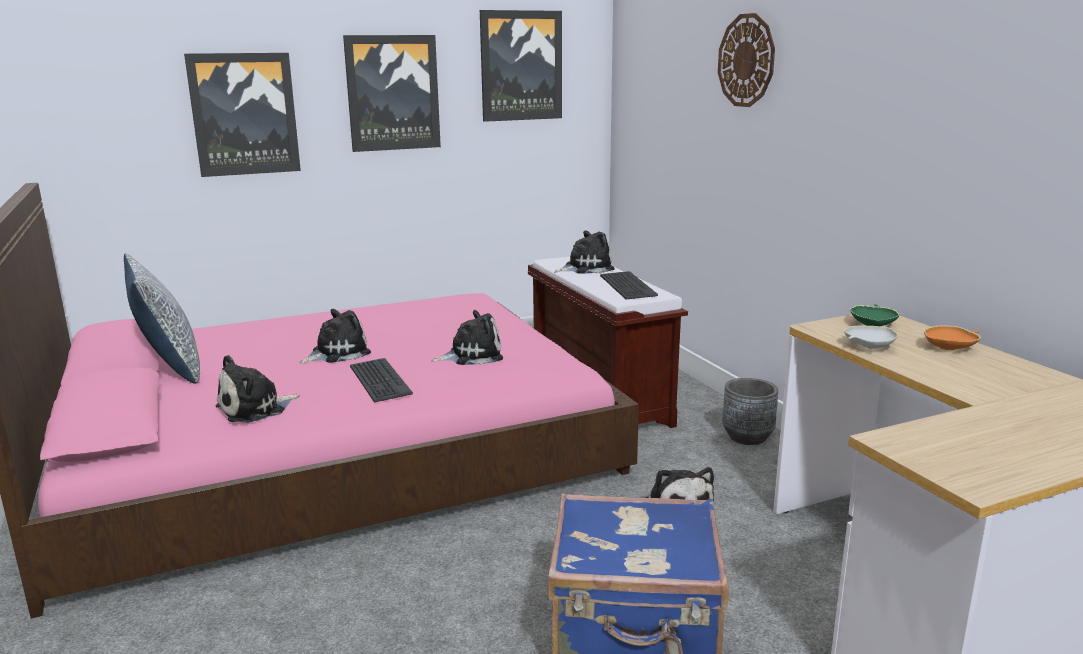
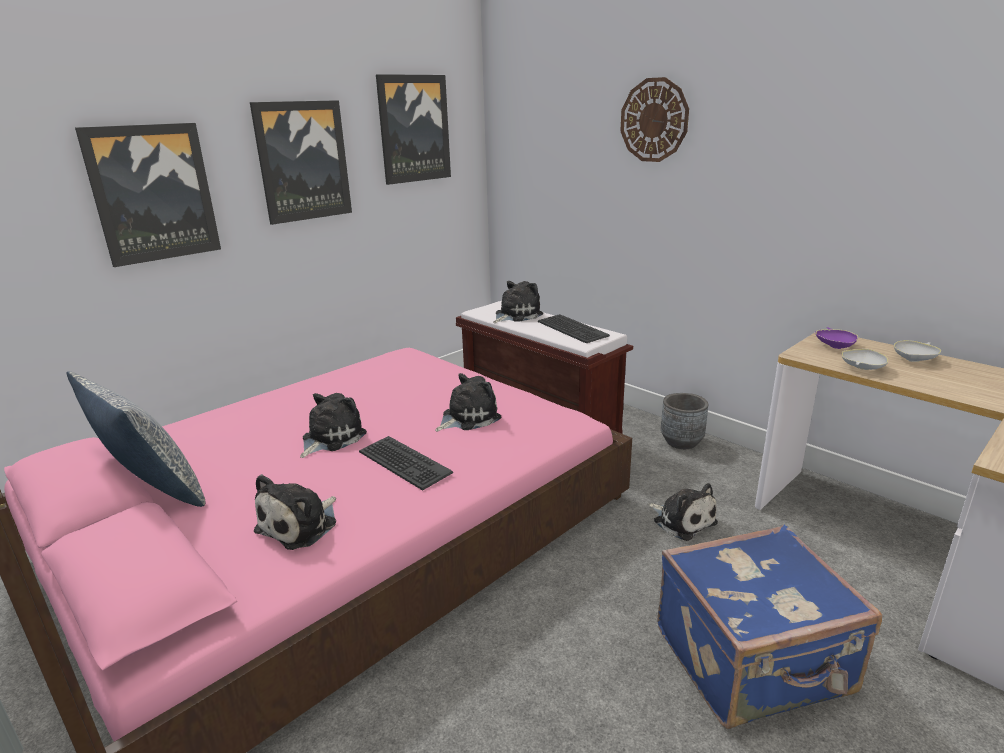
camera: 20 degrees left, 5 degrees up
(872, 325) = (835, 345): green bowl -> purple bowl
(950, 347) = (914, 359): orange bowl -> white bowl

